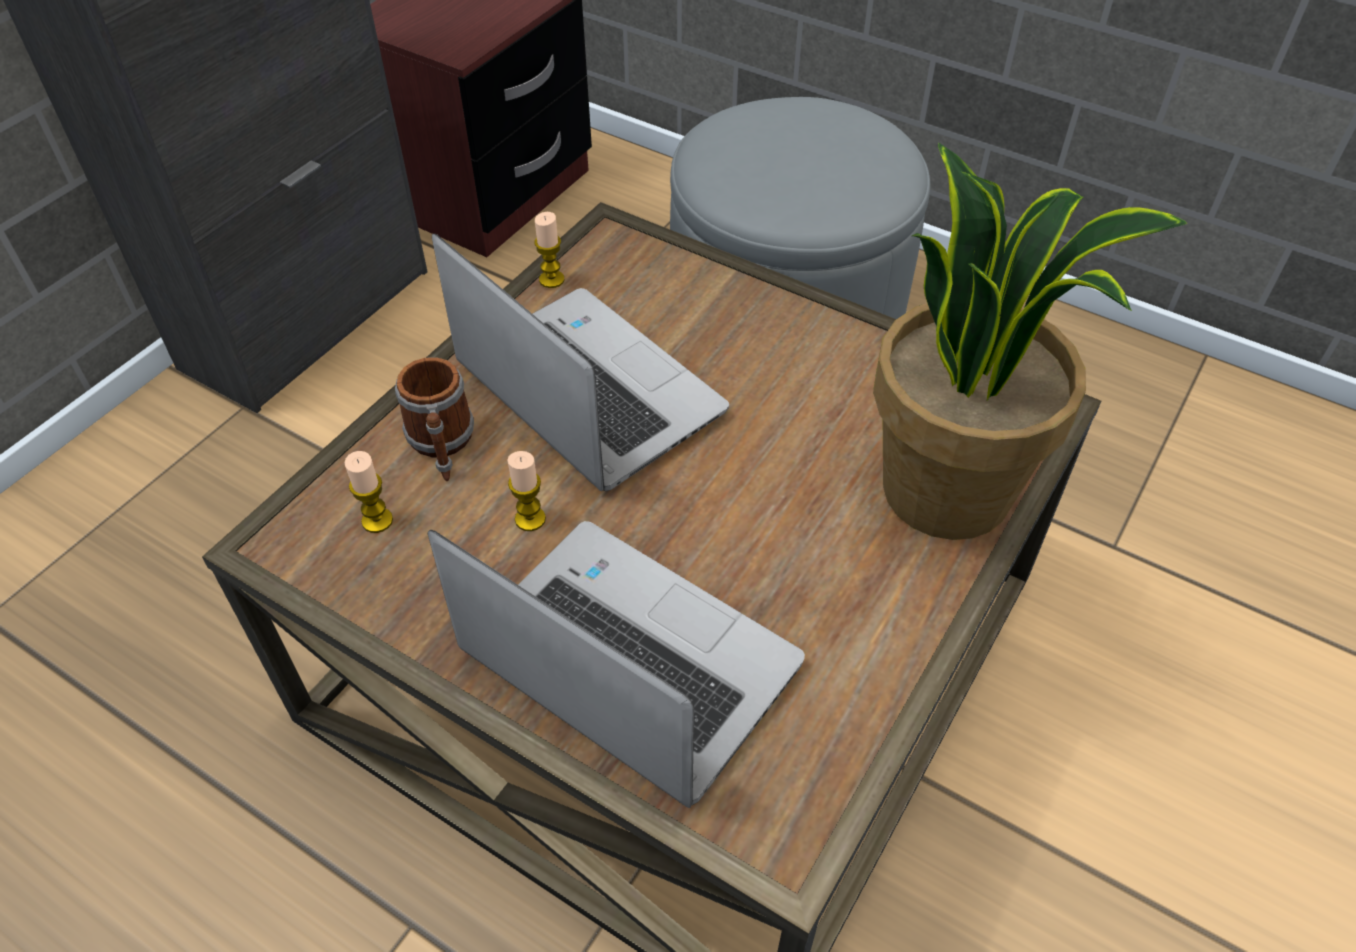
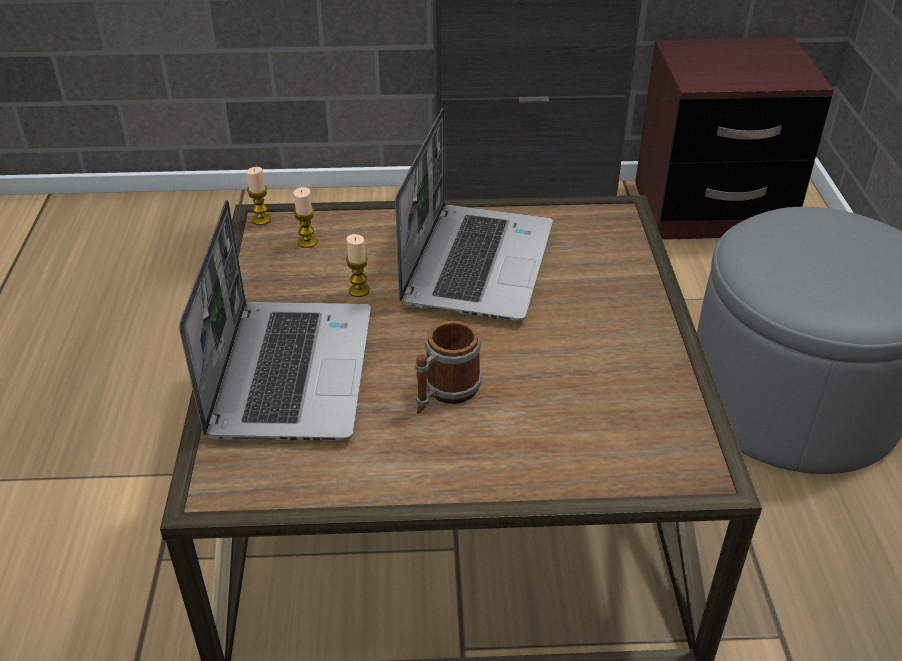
camera: 55 degrees right, 10 degrees down
(442, 446) = (380, 236): mug -> mug (445, 393)
(551, 279) = (551, 209): candle -> candle (261, 219)
(949, 489) = (568, 454): potted plant -> none

